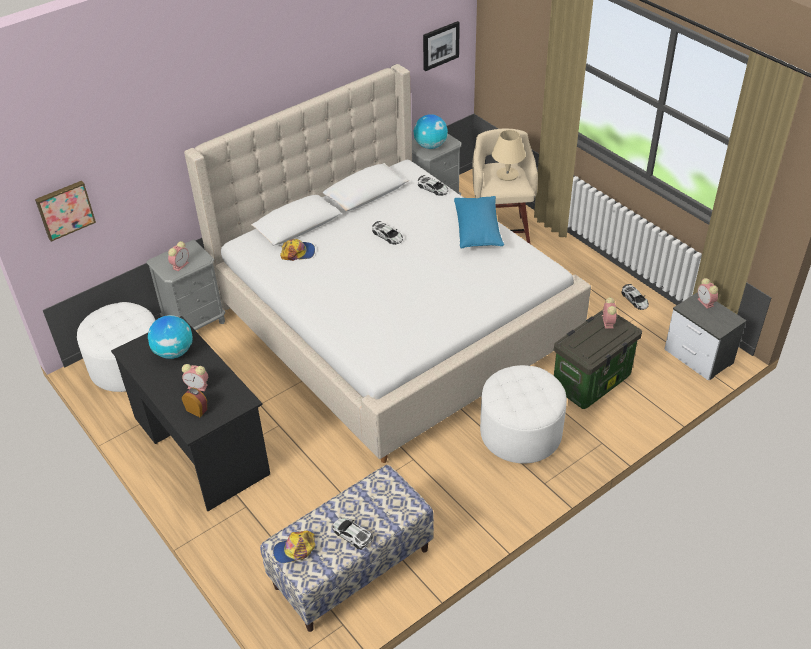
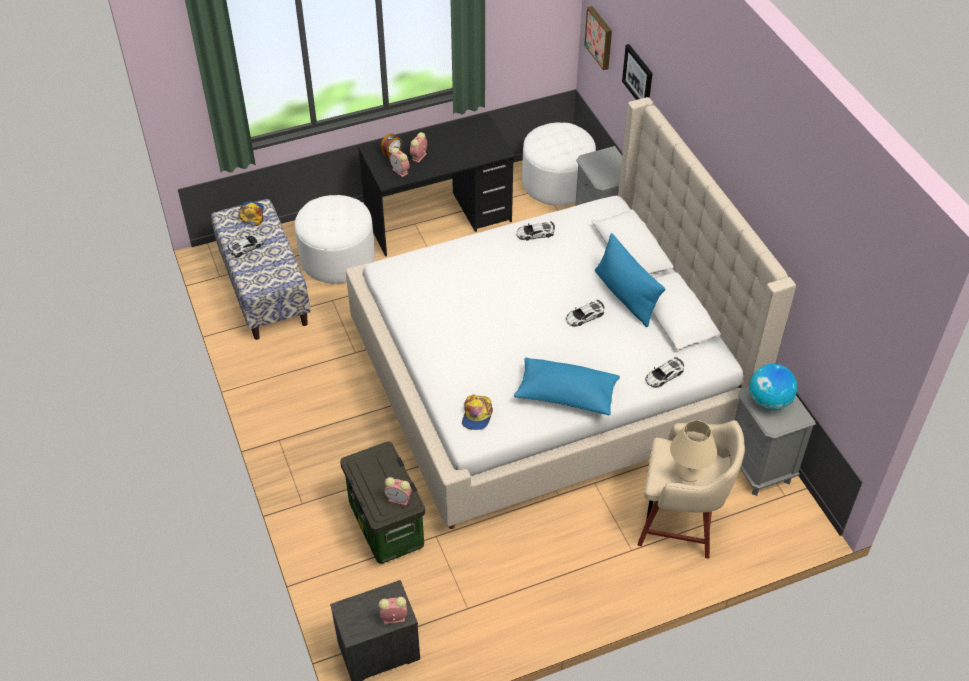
camera: 105 degrees right, 5 degrees up
(174, 352) = (468, 147): globe -> none
(180, 265) = (598, 166): alarm clock -> alarm clock (401, 171)
(298, 252) = (581, 243): cap -> cap (477, 415)
(355, 219) = (625, 296): none -> blue pillow
(440, 45) = (852, 345): picture -> picture (638, 77)
(520, 433) = (347, 441): white ottoman -> white ottoman (337, 258)
(635, 299) = (501, 624): toy car -> toy car (535, 233)

